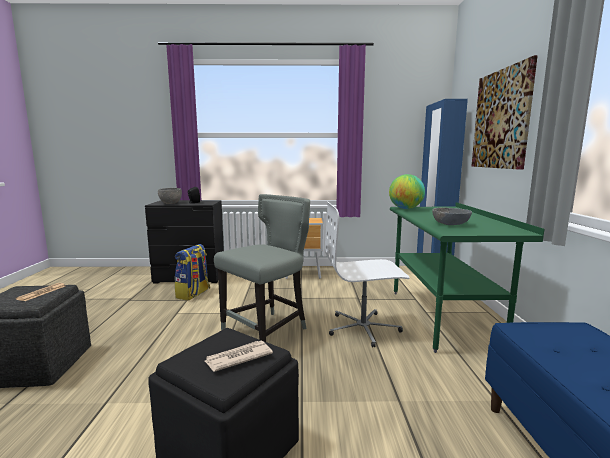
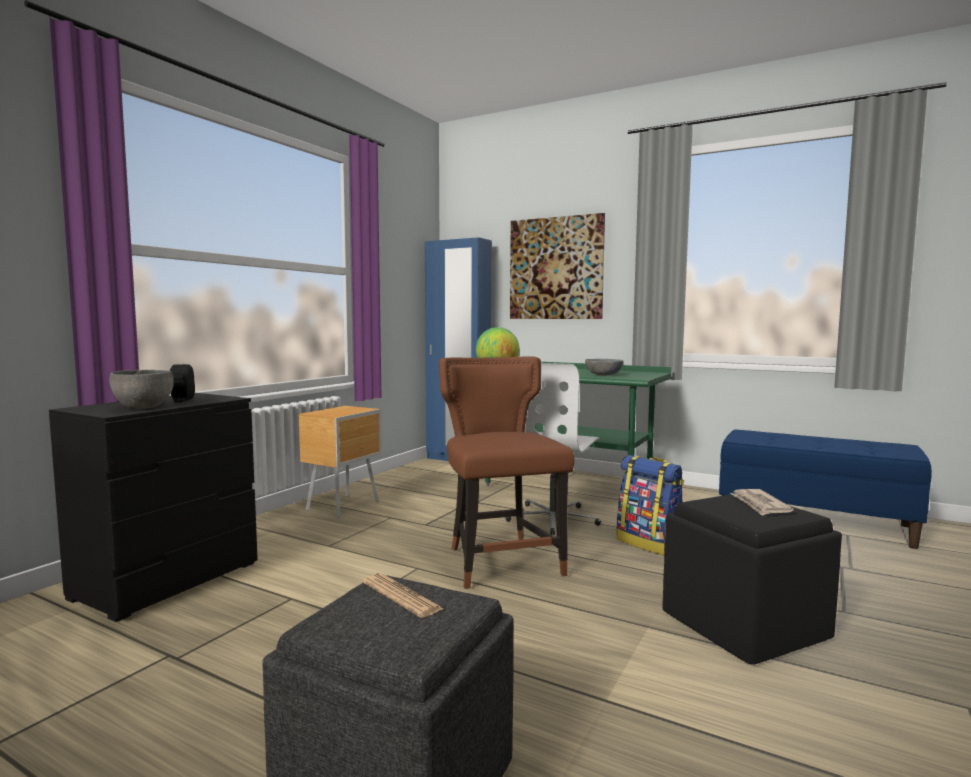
camera: 60 degrees left, 5 degrees down
(193, 294) = (273, 589): backpack -> backpack (650, 543)
(267, 331) = (501, 561): grey chair -> brown chair

